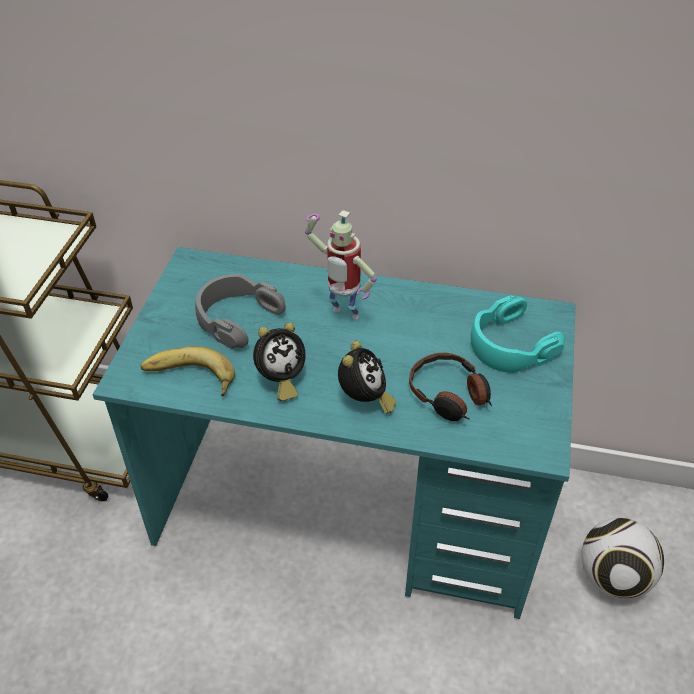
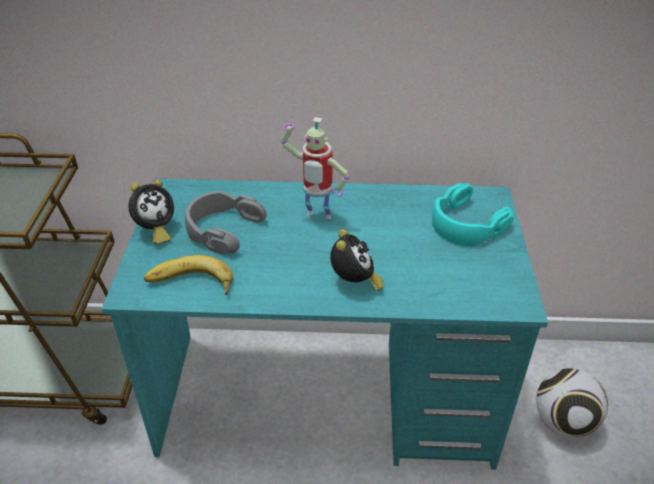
camera: 10 degrees left, 5 degrees down
(280, 380) = (275, 276): alarm clock -> alarm clock (155, 231)
(449, 395) = (427, 269): headphones -> none

